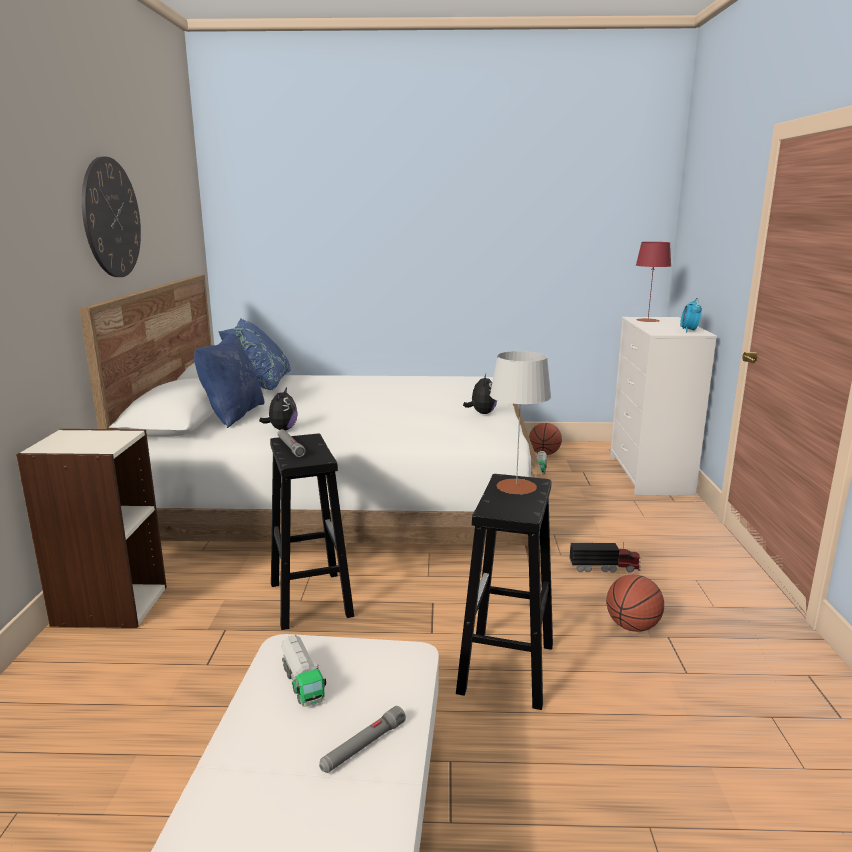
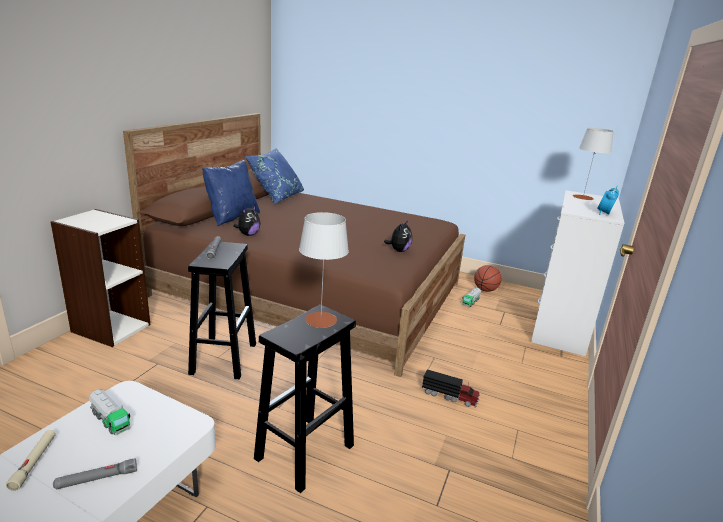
camera: 20 degrees right, 5 degrees up
(111, 218) = (168, 70): wall clock -> none
(257, 757) = (34, 462): none -> beige flashlight
(302, 683) = (110, 420): toy truck -> toy truck turned 45 degrees counterclockwise
(345, 497) = (310, 289): white bed -> brown bed
(632, 626) = (428, 451): basketball -> none
(647, 320) = (583, 197): red table lamp -> grey table lamp

